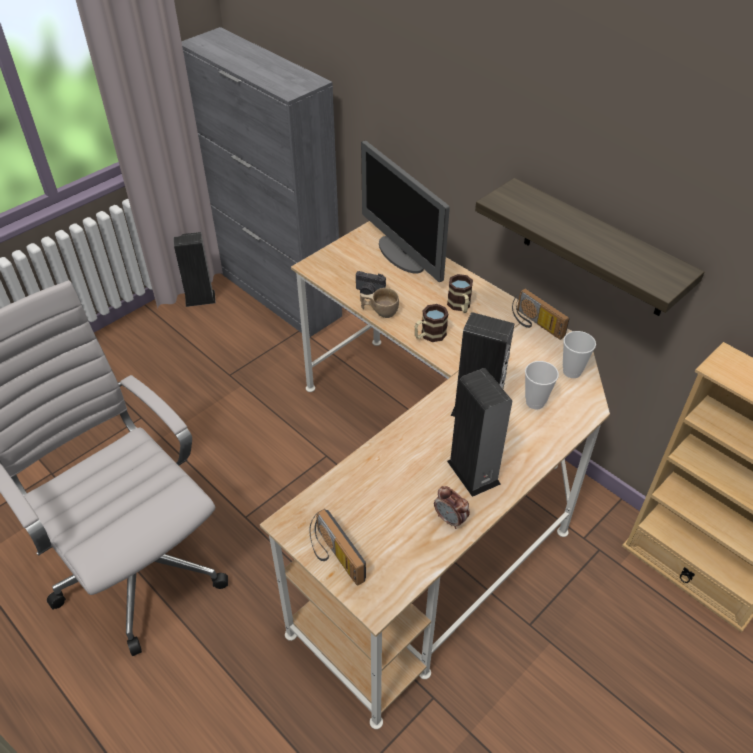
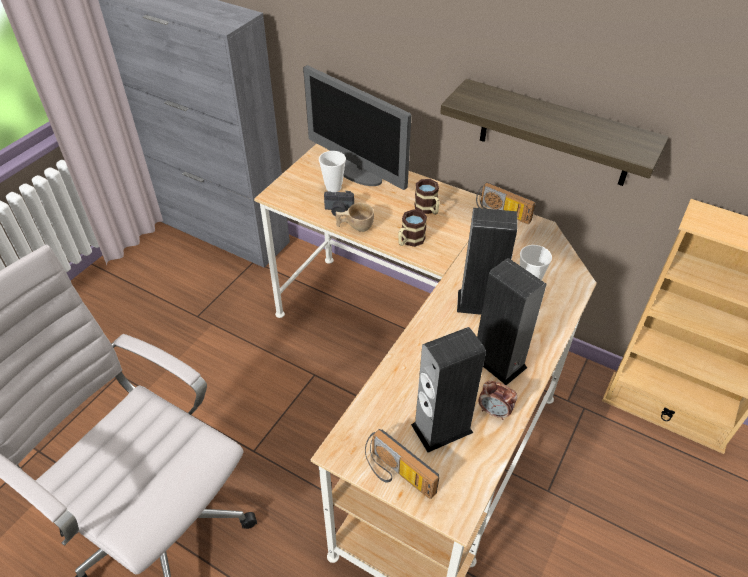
camera: 15 degrees left, 0 degrees up
(200, 298) = (146, 248): speaker -> speaker (442, 428)
(572, 371) = (549, 251): cup -> cup (333, 187)

